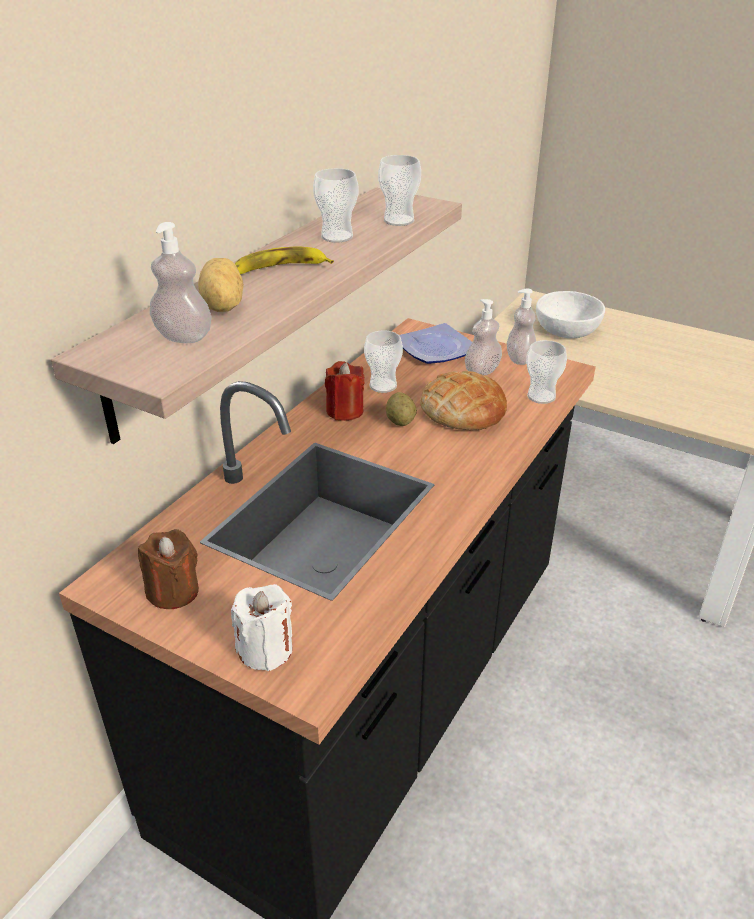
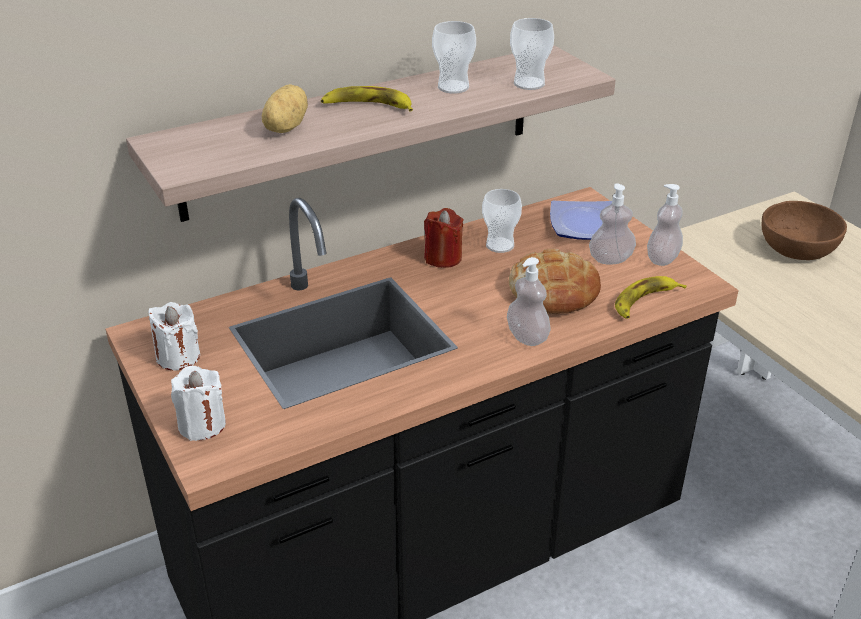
camera: 30 degrees right, 0 degrees up
(173, 592) = (178, 357): brown candle -> white candle
(183, 337) = (229, 145): soap dispenser -> soap dispenser (527, 337)
(400, 421) = (483, 283): potato -> none
(541, 396) = (645, 302): cup -> banana
(567, 330) = (797, 248): white bowl -> brown bowl

